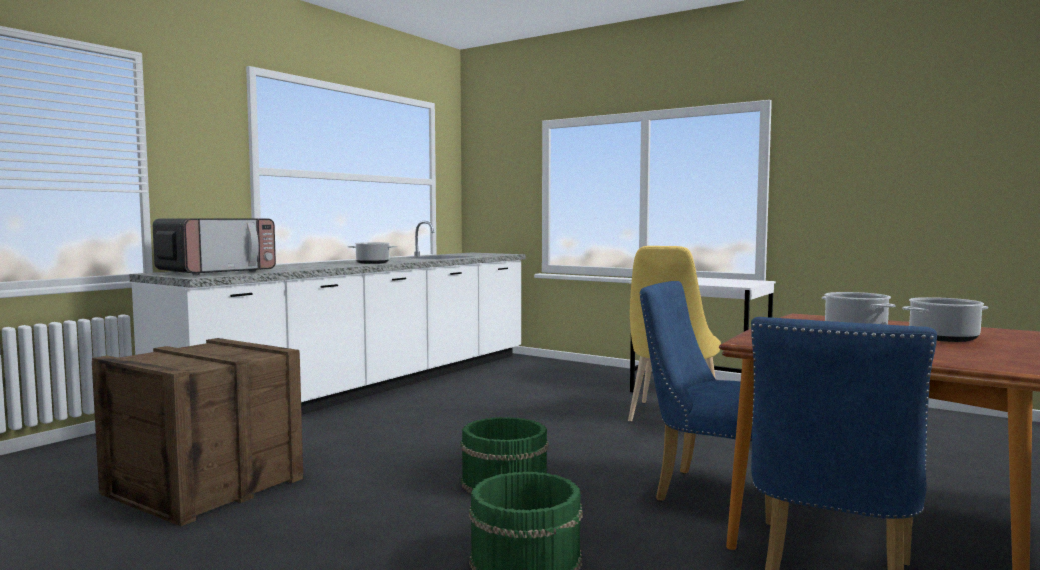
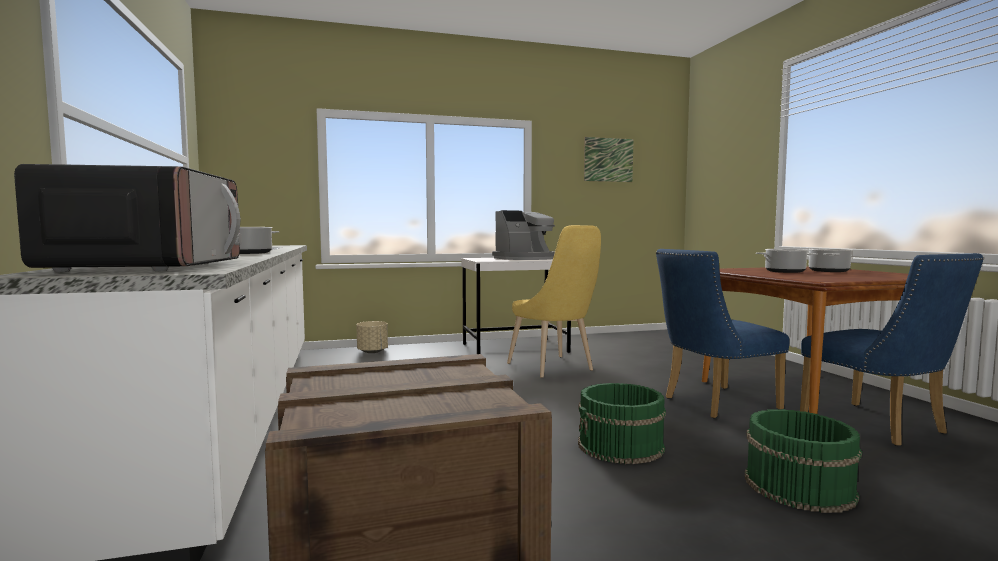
camera: 50 degrees left, 0 degrees up
(568, 367) = (372, 351): none -> beige planter
(714, 281) = (526, 258): none -> coffee machine
(896, 140) = (608, 160): none -> picture

